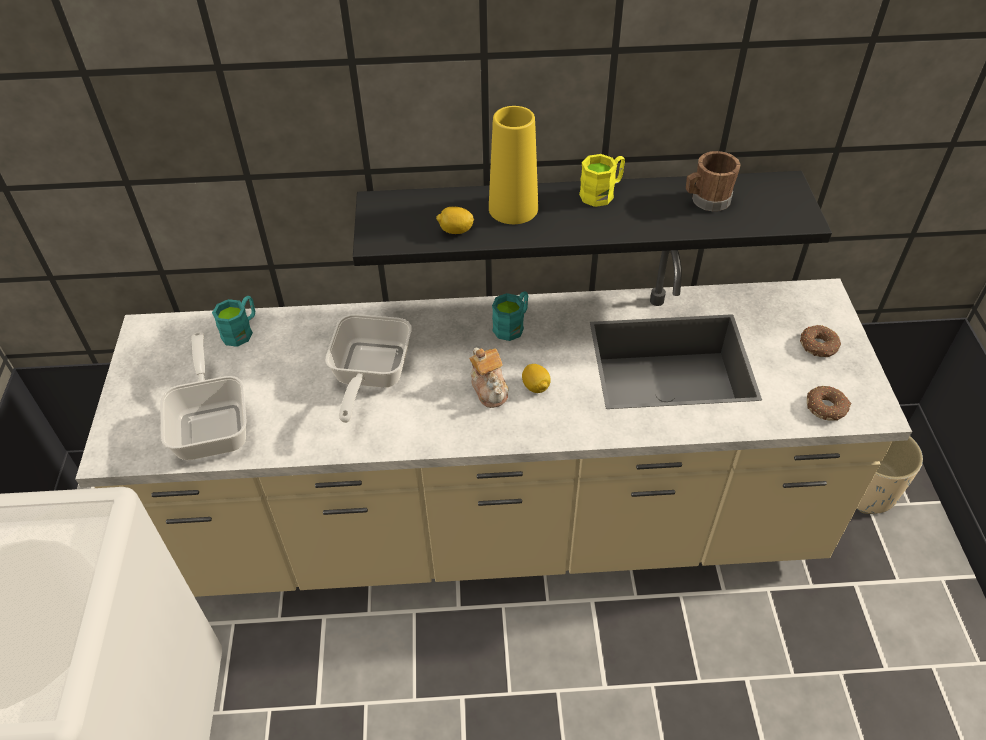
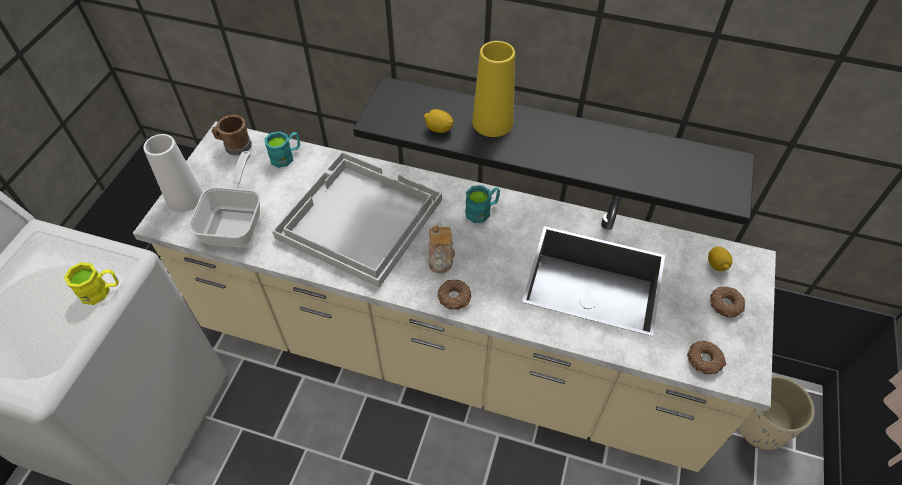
camera: 20 degrees right, 5 degrees up
(128, 416) = (184, 198): none -> white vase
(369, 376) = (358, 219): frying pan -> white tray
(528, 428) = (454, 298): none -> donut
(535, 387) = (476, 266): lemon -> lemon (716, 265)
(602, 193) = (570, 128): yellow mug -> yellow mug (101, 291)
(706, 201) = (654, 159): brown mug -> brown mug (235, 146)

